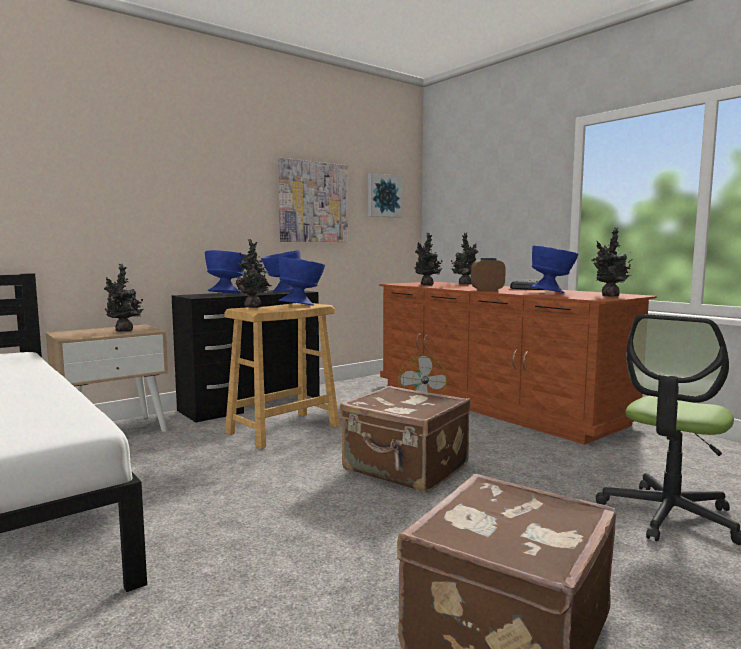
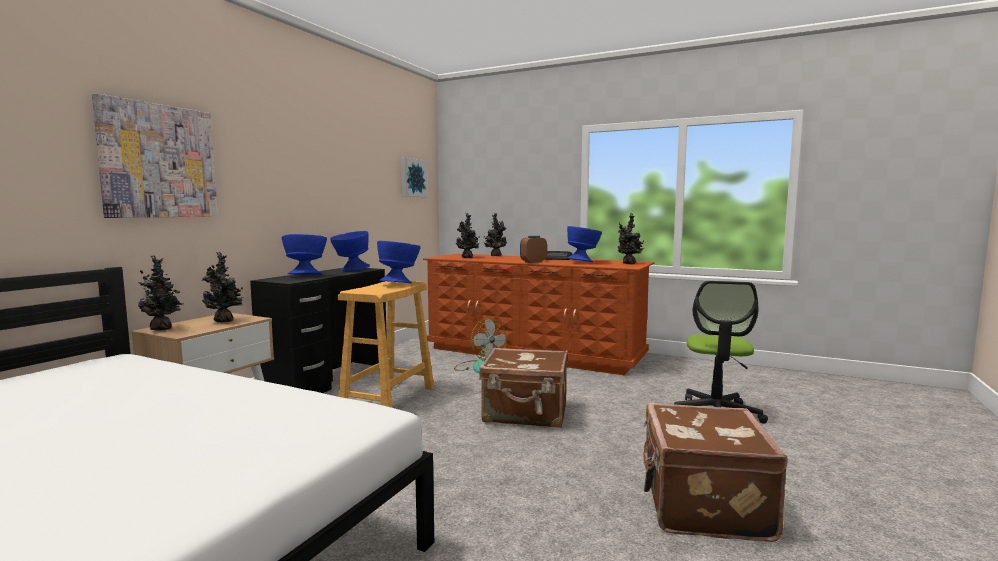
camera: 25 degrees left, 0 degrees up
(254, 307) = (363, 288): potted plant -> potted plant (163, 329)
(313, 202) = (362, 184): picture -> picture (159, 161)

